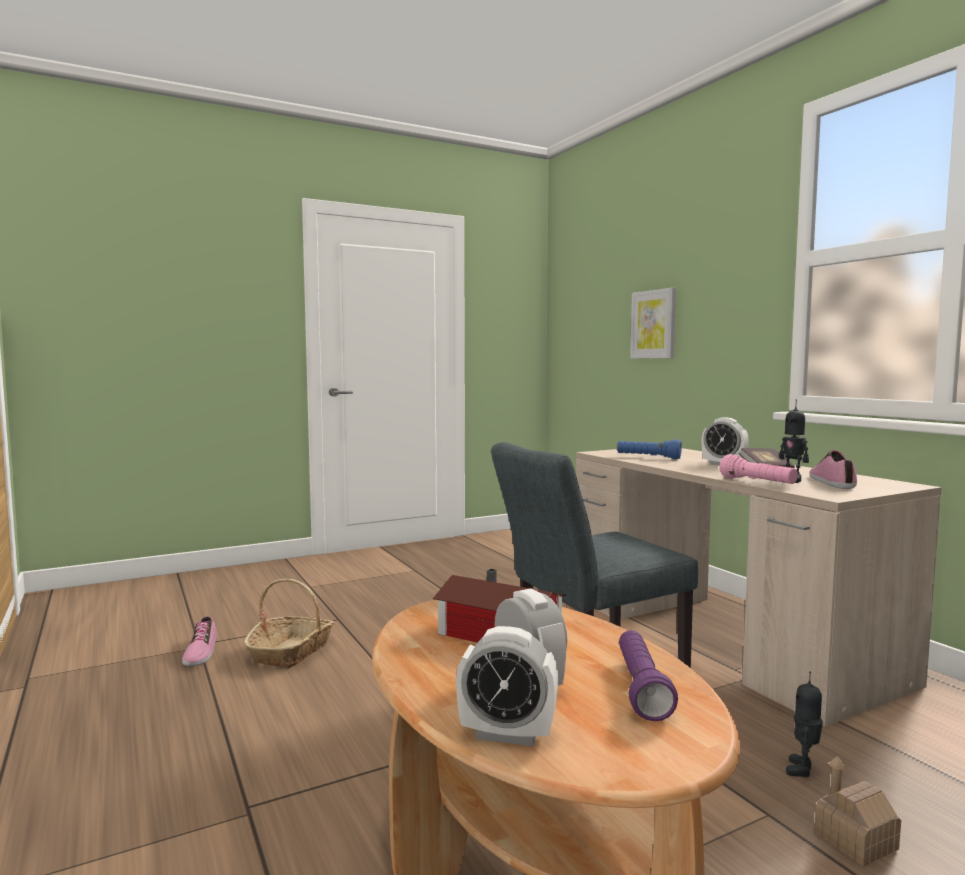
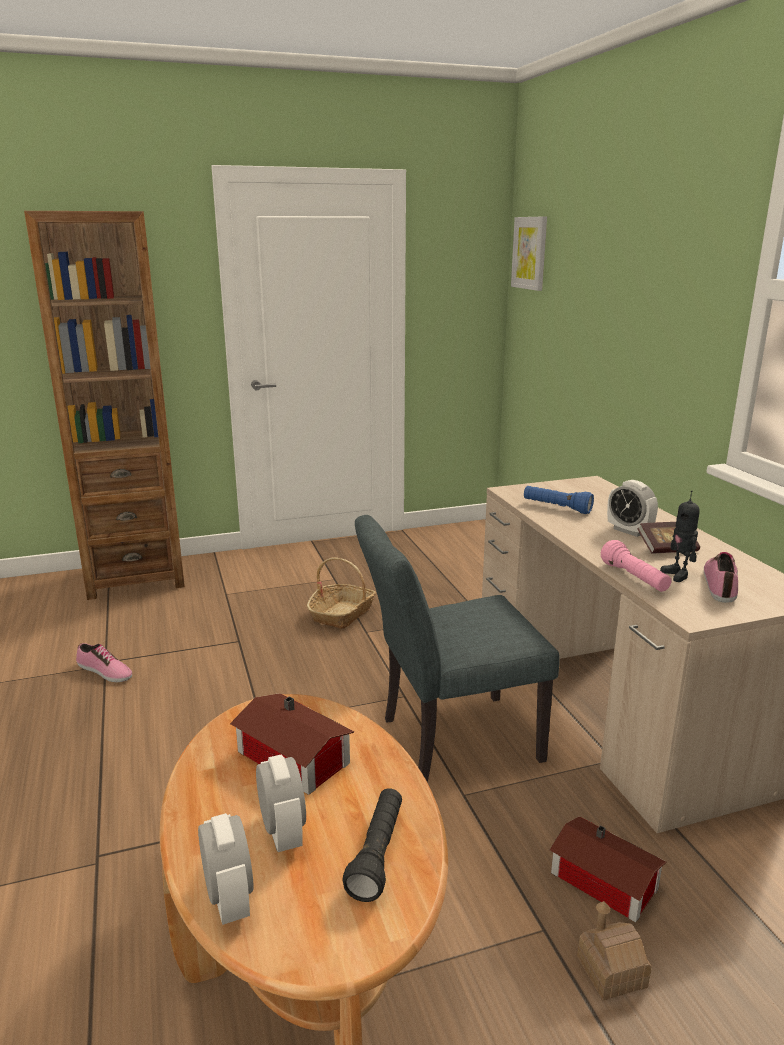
camera: 10 degrees right, 15 degrees up
(200, 652) = (104, 671): shoe -> shoe turned 60 degrees counterclockwise
(209, 580) = (136, 577): none -> brown bookcase
(291, 651) = (183, 679): basket -> basket (342, 614)
(507, 734) = (229, 899): alarm clock -> alarm clock turned 135 degrees counterclockwise
(641, 689) = (377, 854): purple flashlight -> black flashlight
(654, 324) = (608, 325): picture -> picture (530, 253)
(803, 770) = (605, 883): toy robot -> toy house

